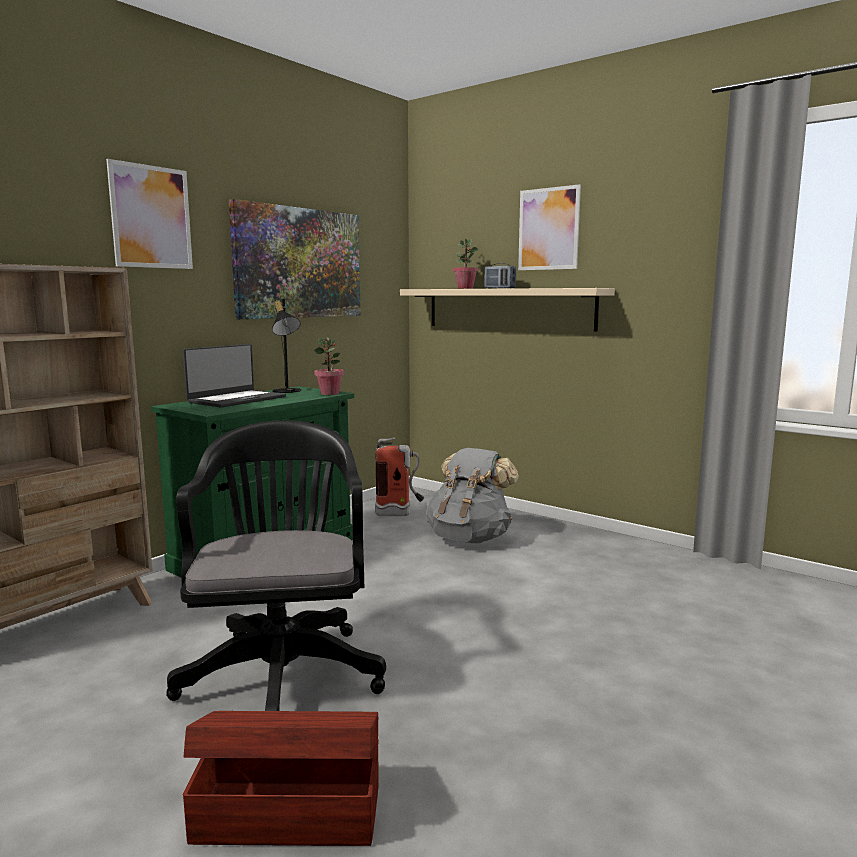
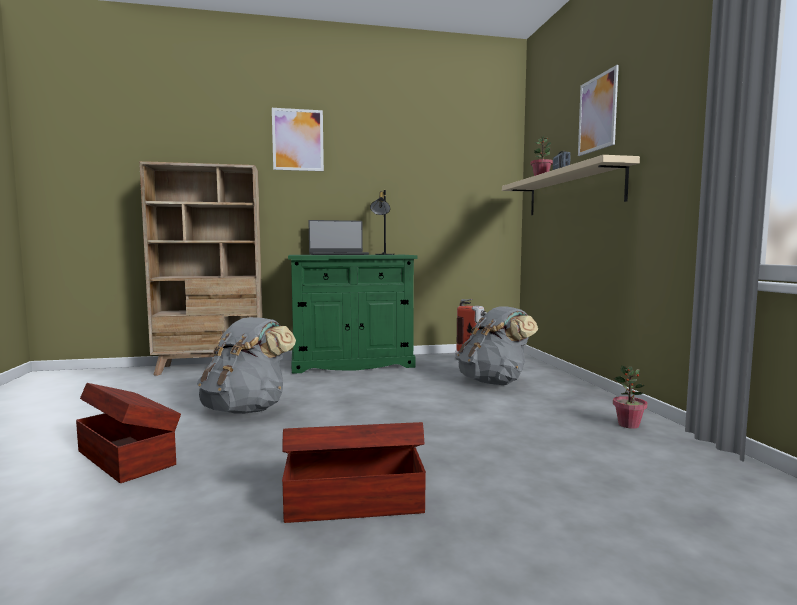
camera: 40 degrees right, 5 degrees down
(283, 671) = (246, 409): black office chair -> grey backpack
(299, 263) = (410, 167): picture -> none
(330, 393) = (400, 254): potted plant -> potted plant (628, 425)
(621, 726) = (352, 500): none -> brown storage box

